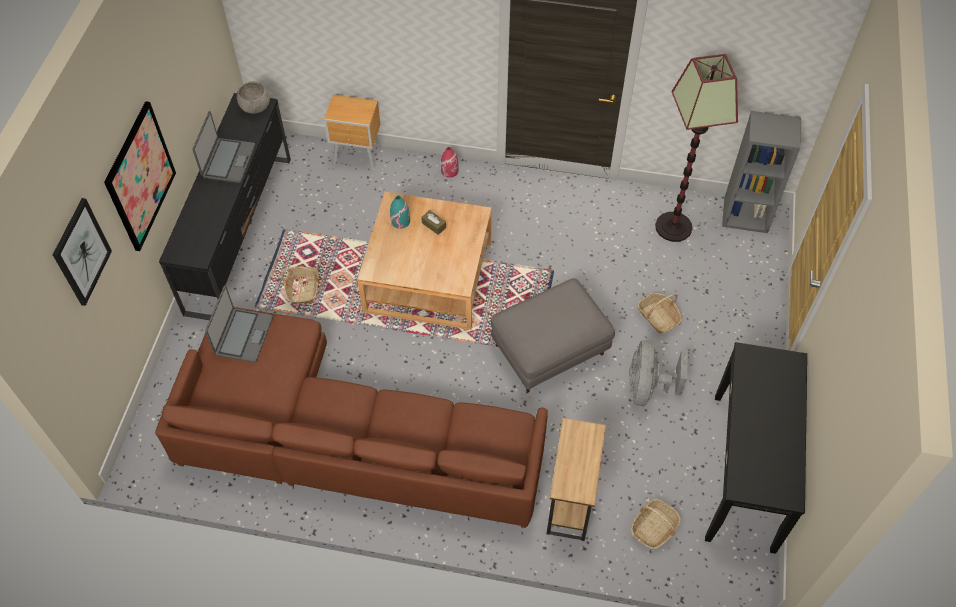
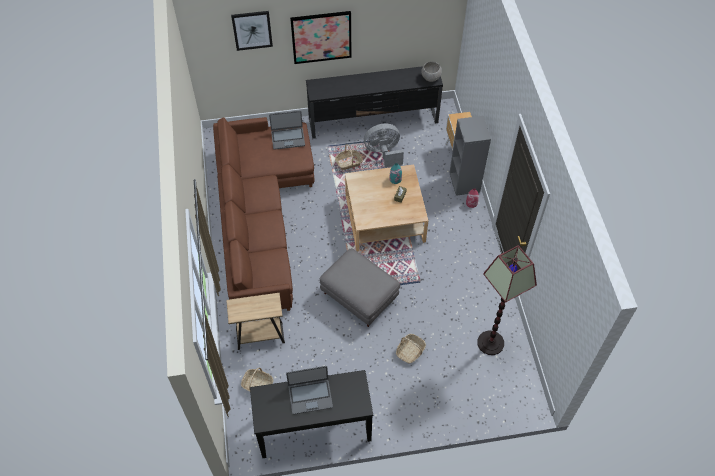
camera: 70 degrees right, 0 degrees up
(228, 161) = (385, 81): laptop -> laptop (310, 396)
(647, 388) = (353, 358): grey fan -> grey fan (383, 153)
(746, 215) = (525, 387): grey bookcase -> grey bookcase (465, 182)

